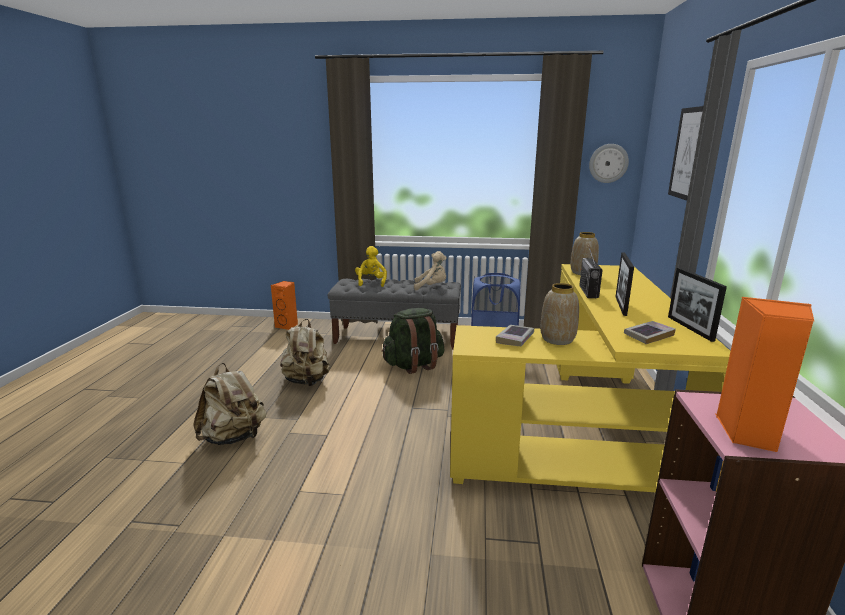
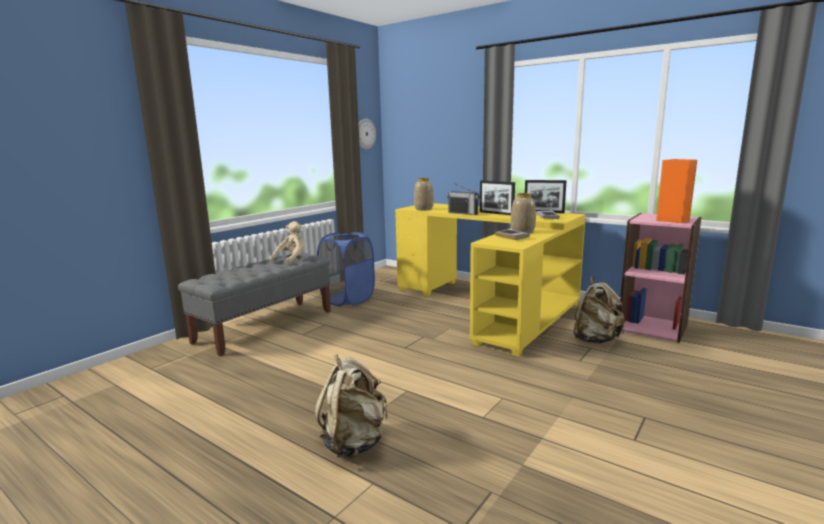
camera: 60 degrees left, 5 degrees down
(287, 326) = (113, 373): orange speaker -> none
(307, 381) = (287, 384): beige backpack -> beige backpack (595, 340)
(371, 282) = (228, 273): yellow plush toy -> none
(414, 365) = (333, 331): green backpack -> none
(688, 153) = (453, 120): picture -> none

